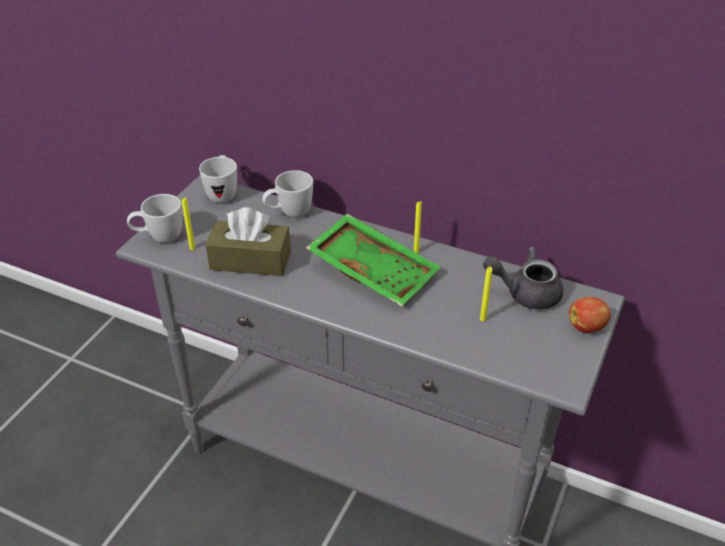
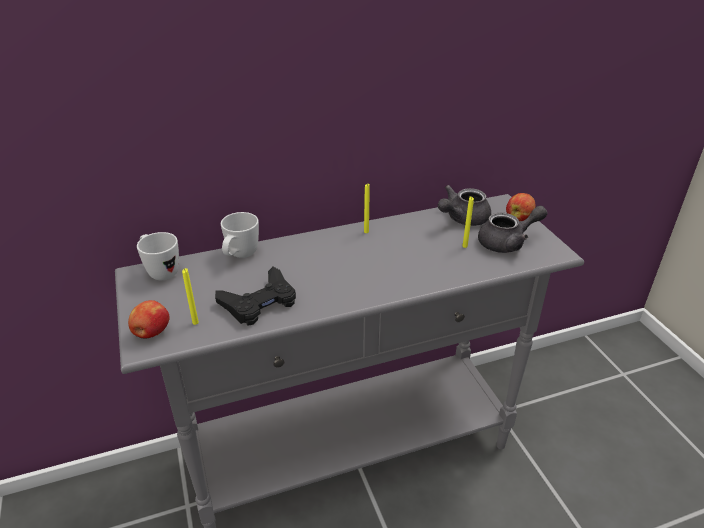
camera: 45 degrees left, 5 degrees down
(159, 238) = (151, 333): white mug -> apple
(250, 260) = (259, 302): brown tissue box -> black game controller
(374, 270) = (358, 257): green tray -> none
(530, 343) = (507, 243): none -> grey teapot

